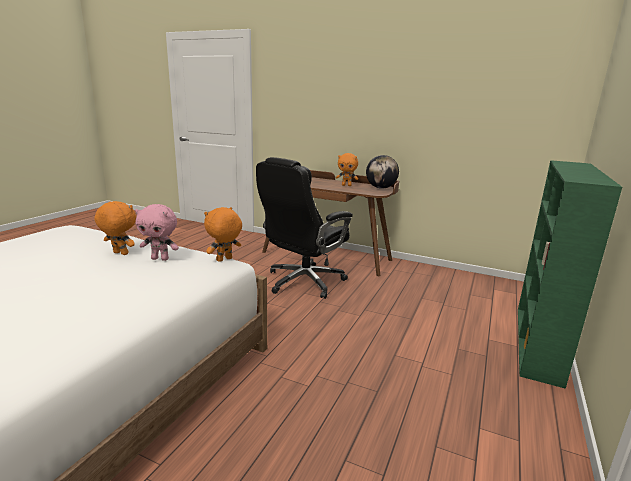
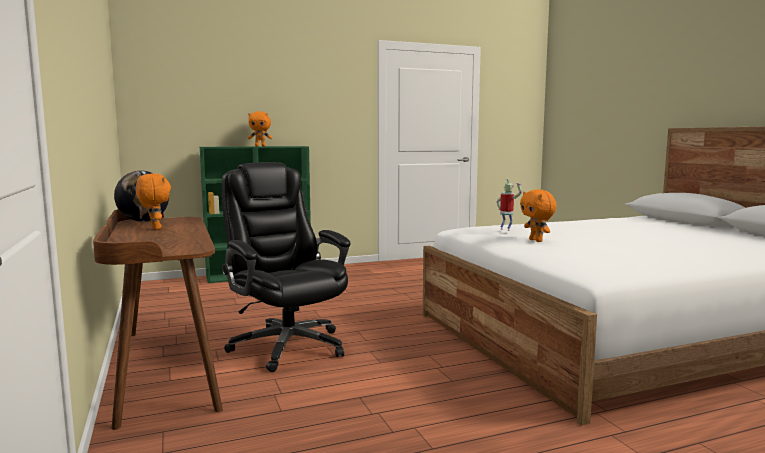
camera: 135 degrees left, 10 degrees down
(160, 259) = (506, 229): pink plush toy -> toy robot
(224, 260) = (456, 230): orange plush toy -> orange plush toy (260, 146)
(303, 282) = (287, 346): black office chair -> black office chair turned 120 degrees counterclockwise

